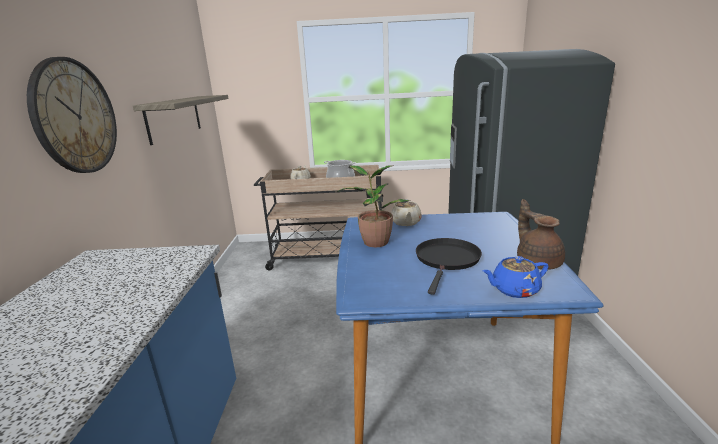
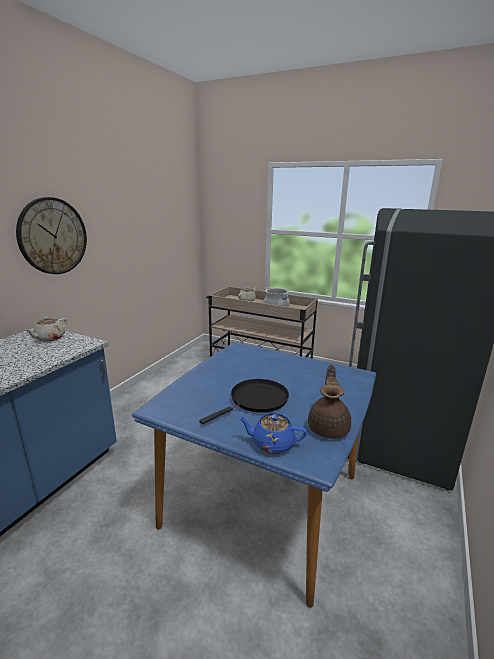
camera: 25 degrees right, 0 degrees up
(174, 118) = (149, 237): shelf -> none
(374, 242) = (224, 368): potted plant -> none
(406, 223) = (269, 358): beige teapot -> beige teapot (49, 338)

